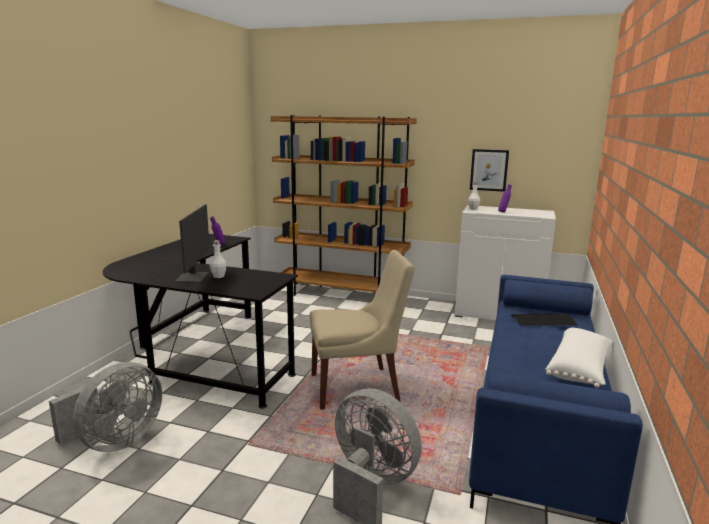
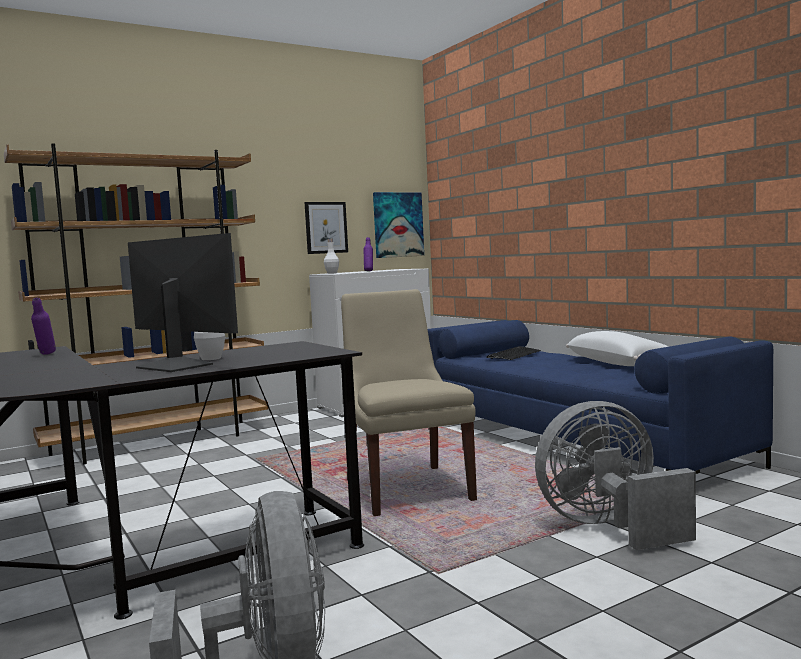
camera: 50 degrees left, 10 degrees down
(358, 387) = (406, 488): beige chair -> beige chair turned 45 degrees counterclockwise
(561, 172) = (398, 225): none -> picture

